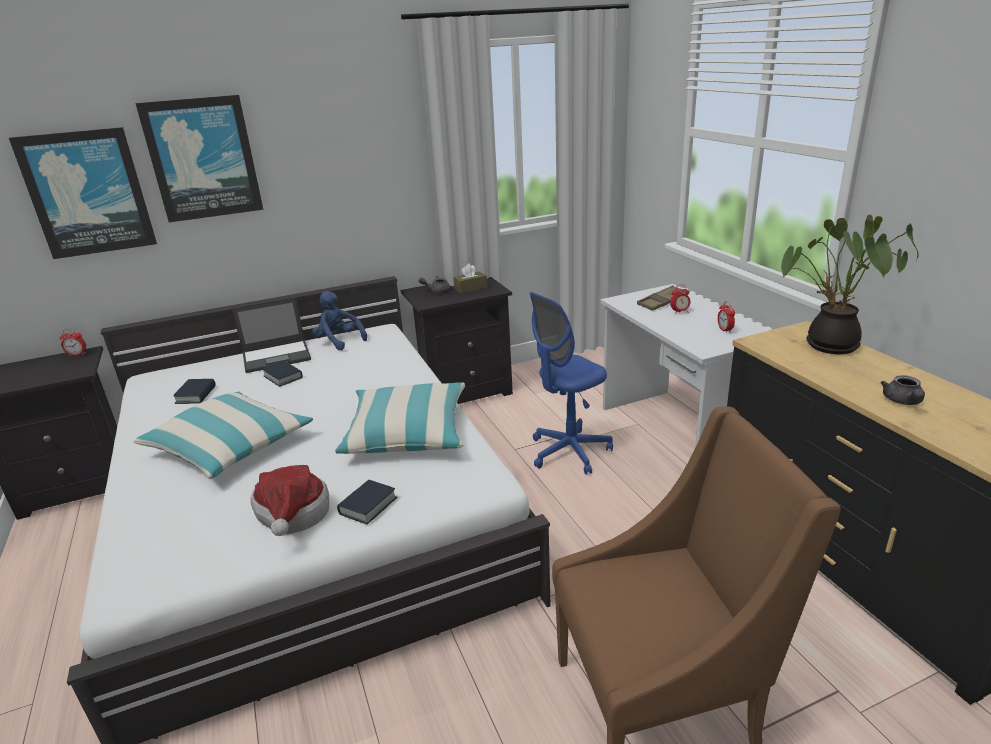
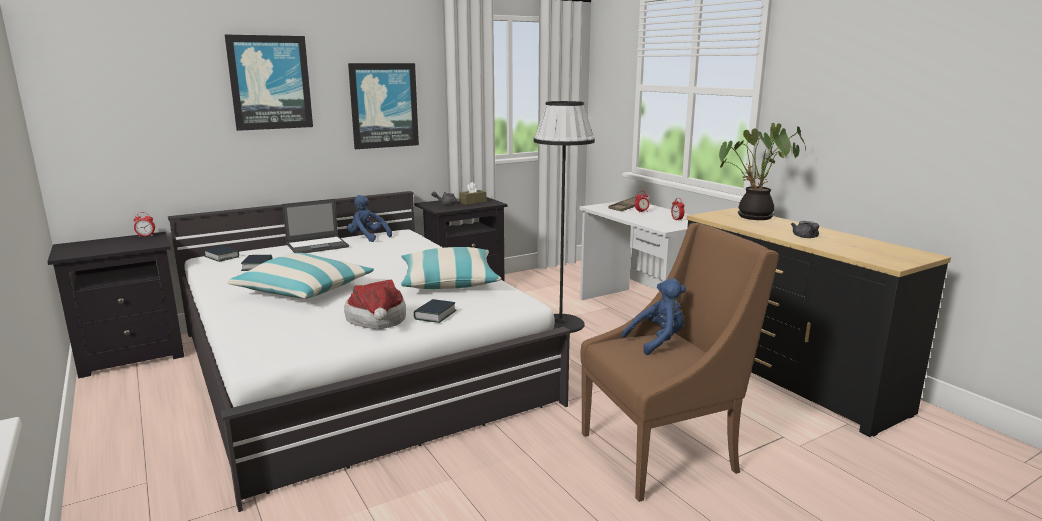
camera: 10 degrees left, 10 degrees down
(88, 193) = (175, 101): picture -> picture (384, 105)
(283, 377) = (329, 256): book -> book (222, 257)
(569, 452) = (560, 324): blue office chair -> black floor lamp
(657, 574) = (658, 341): none -> blue plush toy

